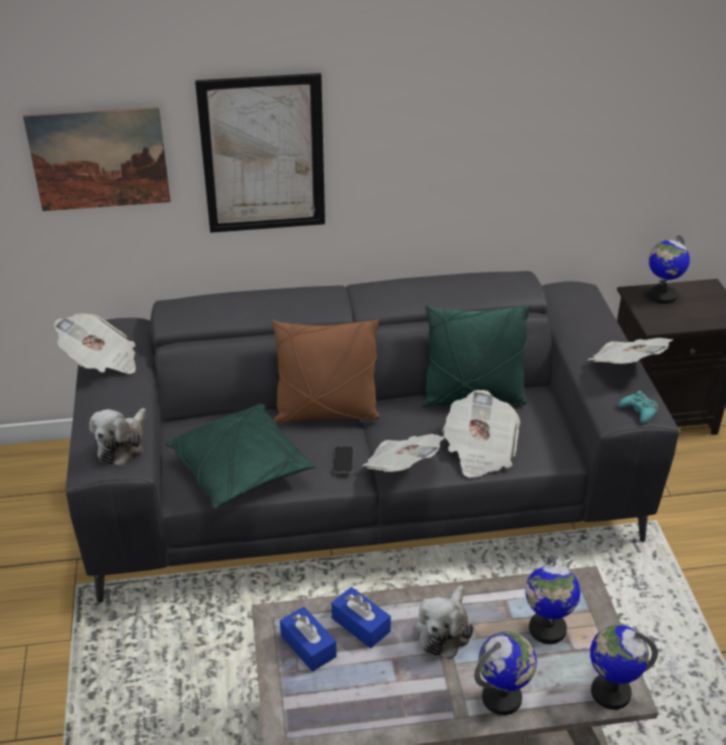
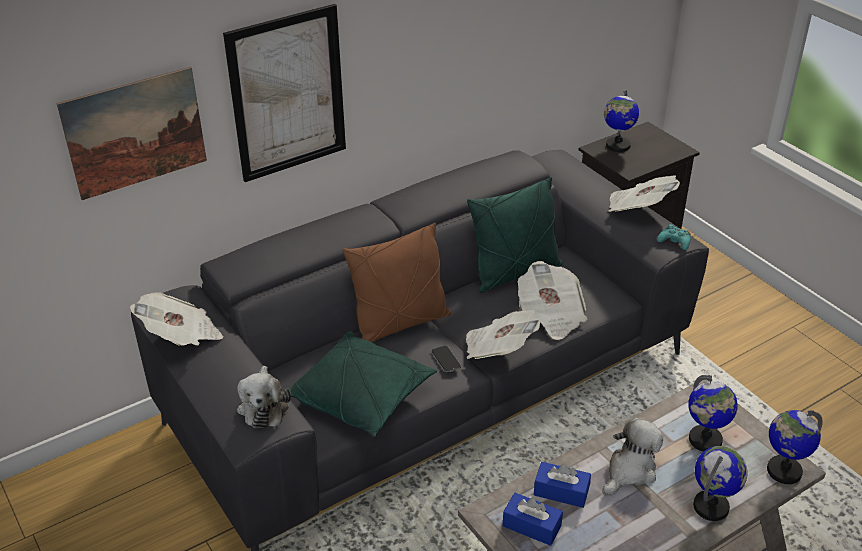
camera: 25 degrees left, 0 degrees up
(444, 630) = (630, 470): plush toy -> plush toy turned 135 degrees counterclockwise

